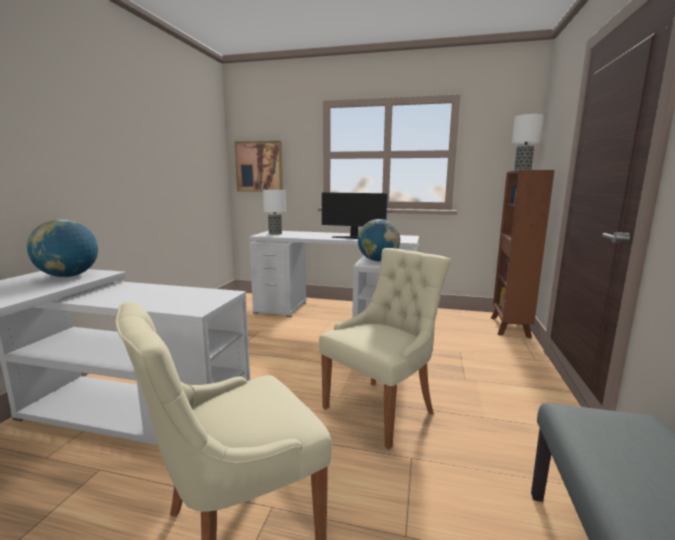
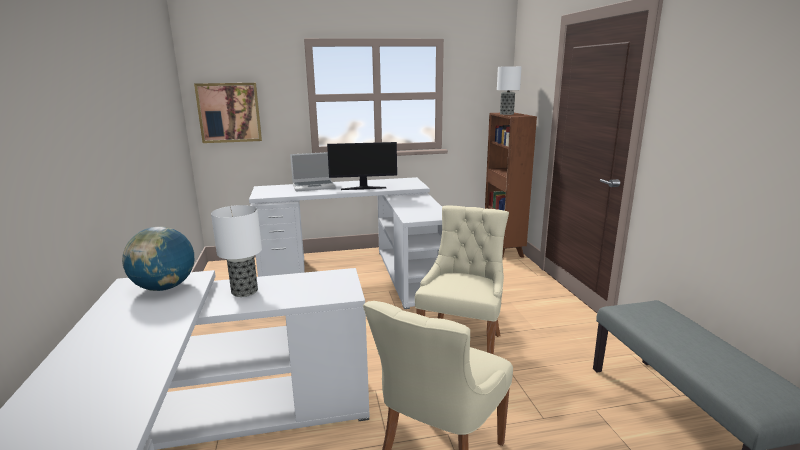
camera: 25 degrees left, 5 degrees up
(275, 233) = (271, 191): table lamp -> table lamp (244, 291)
(314, 233) = (314, 186): none -> laptop
(378, 260) = (415, 213): globe -> none

